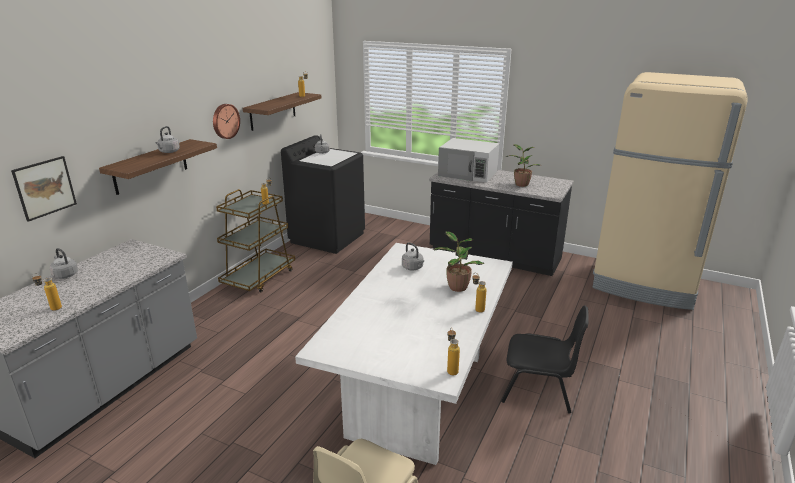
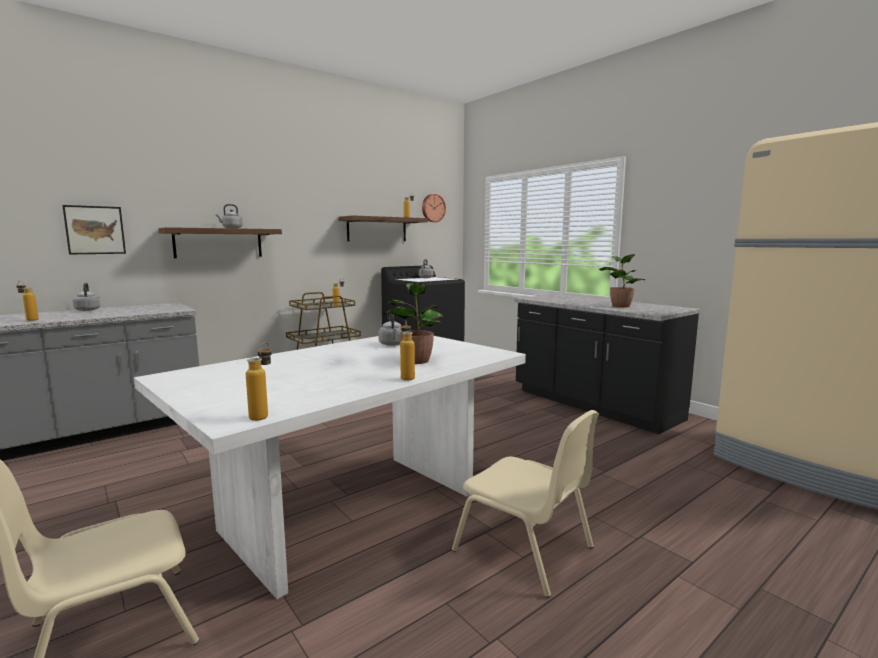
camera: 25 degrees right, 15 degrees down
(225, 121) = (315, 224): wall clock -> wall clock (433, 208)
(468, 173) = (565, 298): white microwave -> none
(538, 388) = (525, 549): black chair -> beige chair

